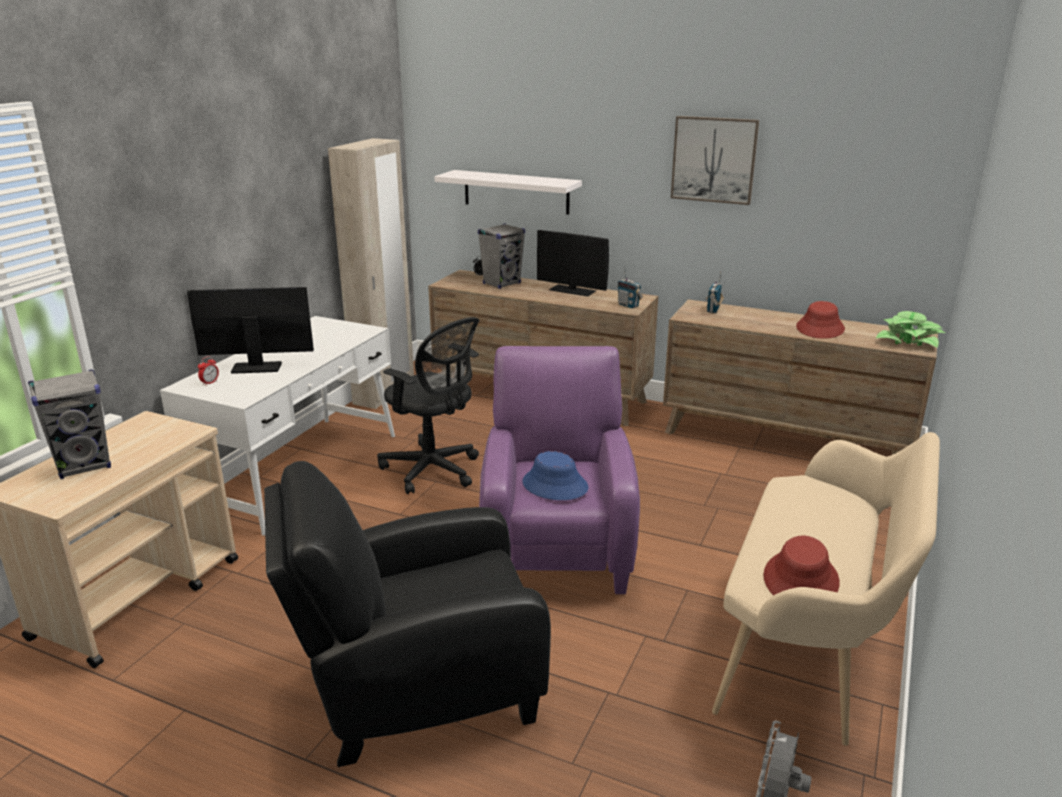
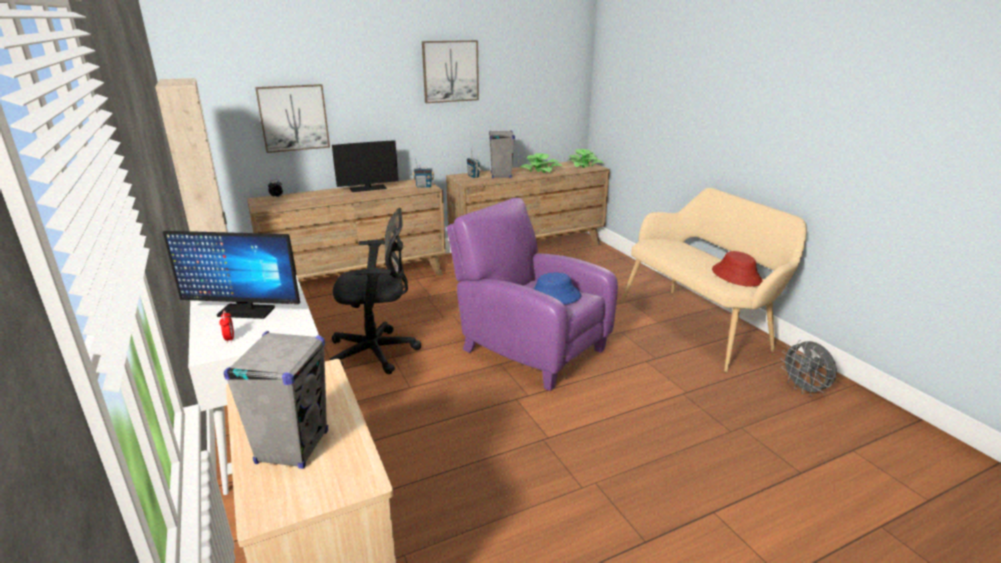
camera: 50 degrees left, 0 degrees up
(257, 368) = (246, 311): monitor -> monitor turned 120 degrees counterclockwise
(416, 687) = (614, 460): black armchair -> none
(502, 283) = (307, 197): grey speaker -> grey speaker (501, 175)
(516, 192) = (293, 118): white shelf -> picture
(820, 328) = (540, 170): red hat -> potted plant

